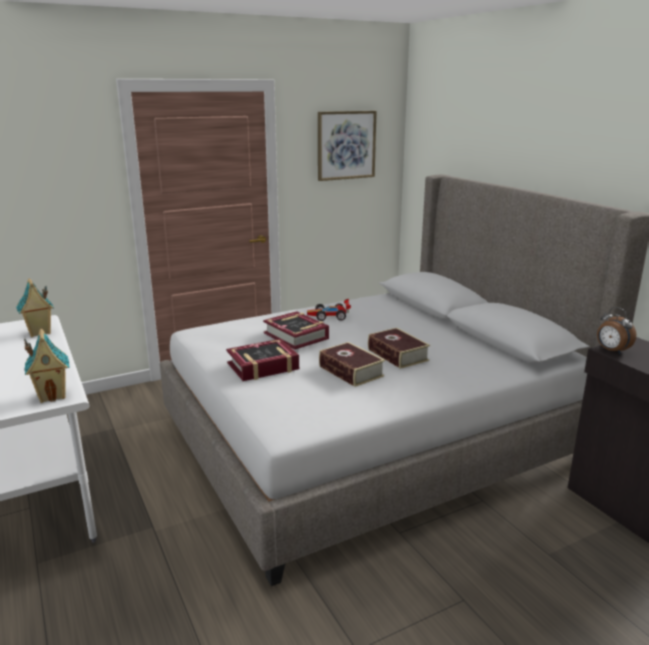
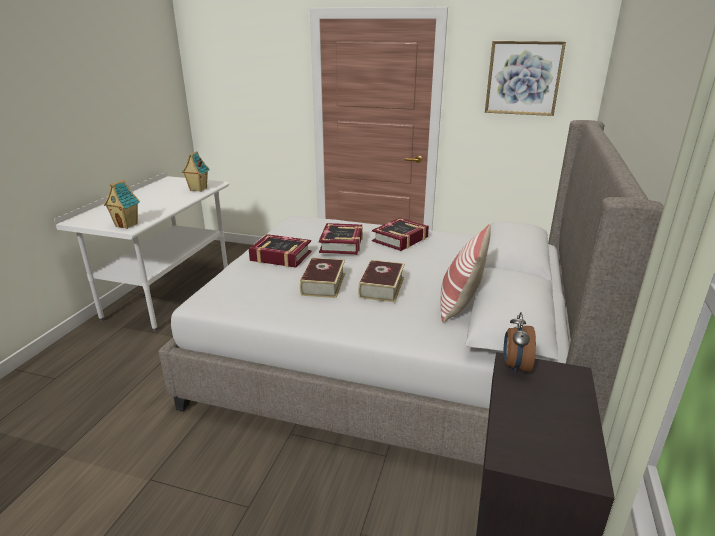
camera: 45 degrees right, 5 degrees up
(329, 316) = (400, 239): toy car -> book
(466, 344) = (460, 304): none -> pillow

